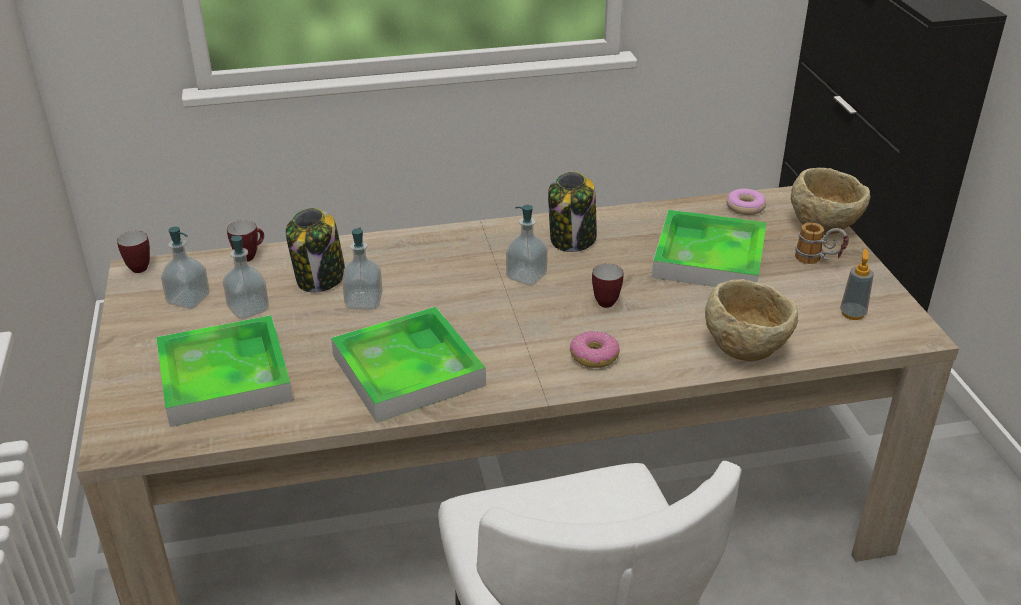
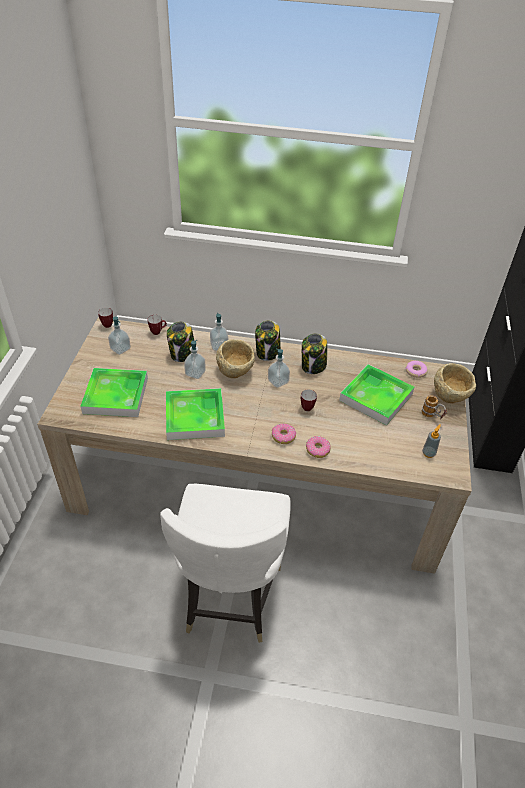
camera: 20 degrees right, 10 degrees up
(248, 309) = (143, 362): soap dispenser -> soap dispenser (219, 346)
(479, 239) = (268, 352): none -> jar
(668, 360) = (317, 450): none -> donut
(746, 348) = (360, 456): beige bowl -> beige bowl (236, 371)

